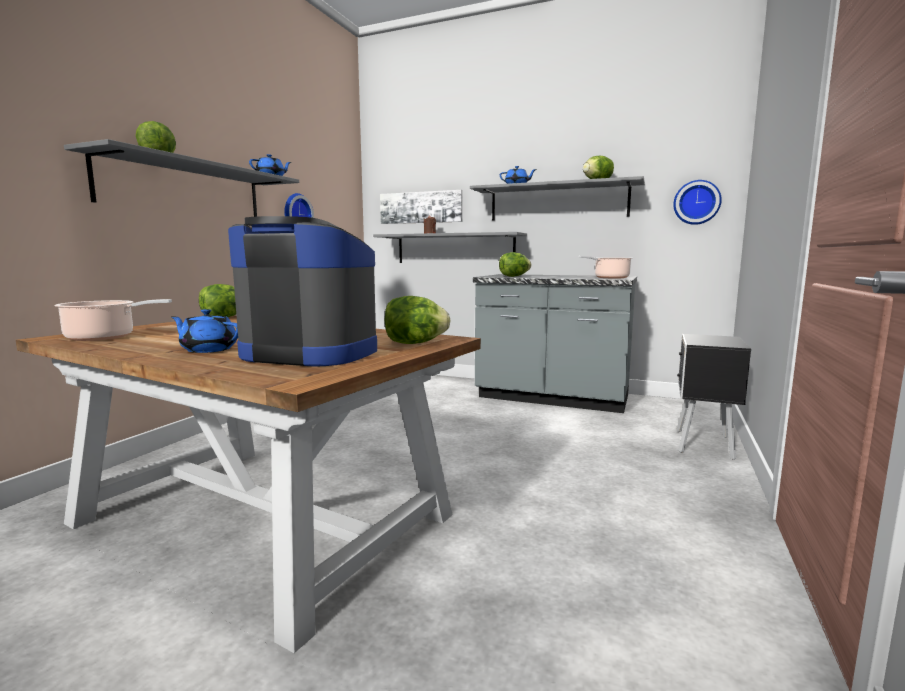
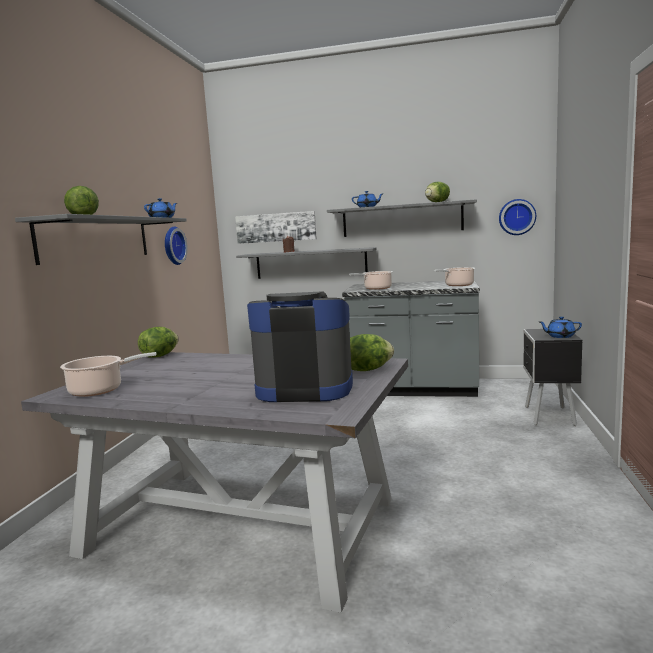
camera: 10 degrees left, 0 degrees up
(208, 350) = (217, 394): blue teapot -> blue teapot (560, 336)
(260, 519) = (239, 525): brown dining table -> grey dining table
(514, 276) = (376, 288): lettuce -> cooking pot

